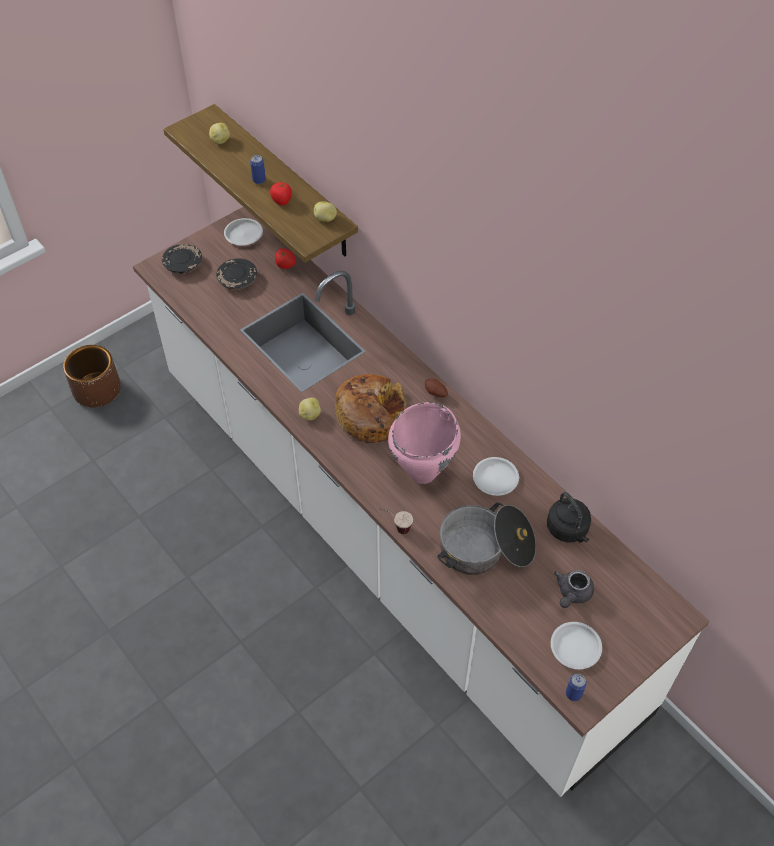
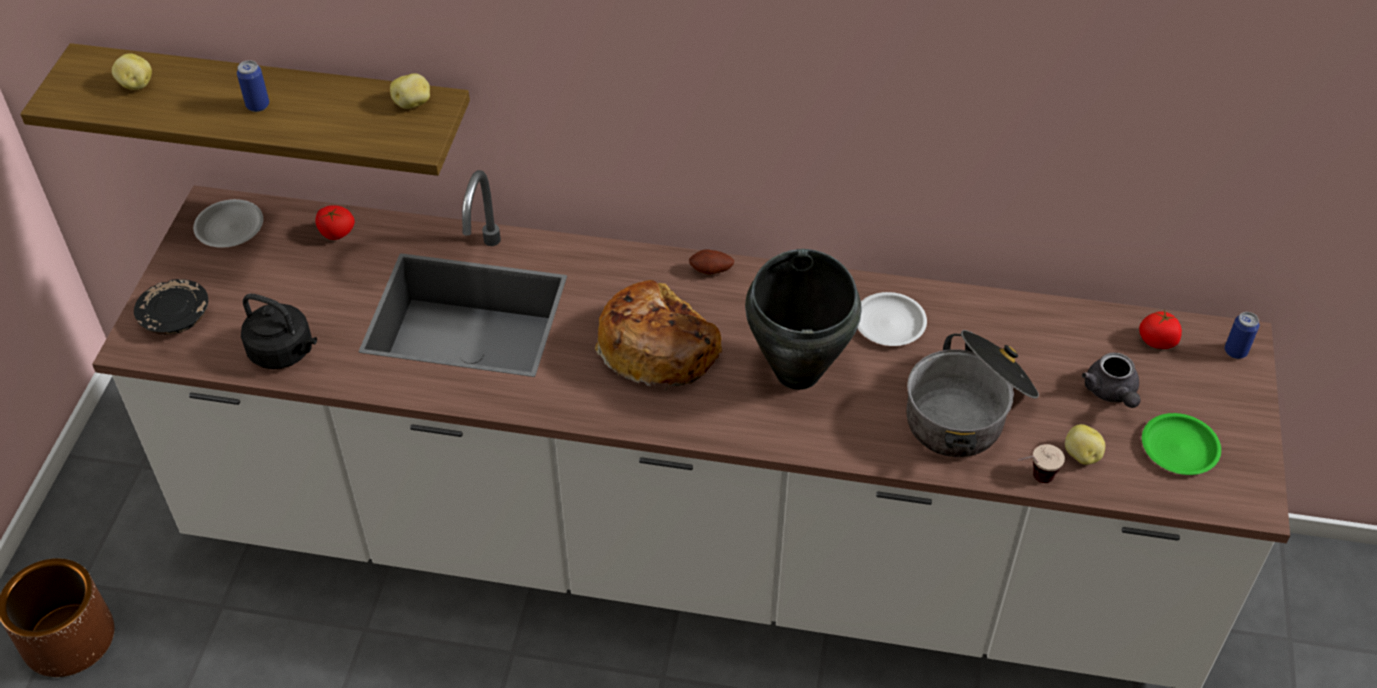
camera: 40 degrees left, 5 degrees down
(237, 279) = (284, 290): black plate -> none
(282, 200) = (322, 113): tomato -> tomato (1157, 341)
(309, 415) = (577, 397): potato -> potato (1081, 456)
(395, 527) = (837, 459): cup -> cup (1033, 480)
(423, 472) = (798, 372): pink cooking pot -> black cooking pot
(568, 530) = (1031, 326): black kettle -> black kettle (284, 352)
(573, 694) = (1233, 500): can -> can (1235, 351)
(576, 647) = (1180, 448): white plate -> green plate

